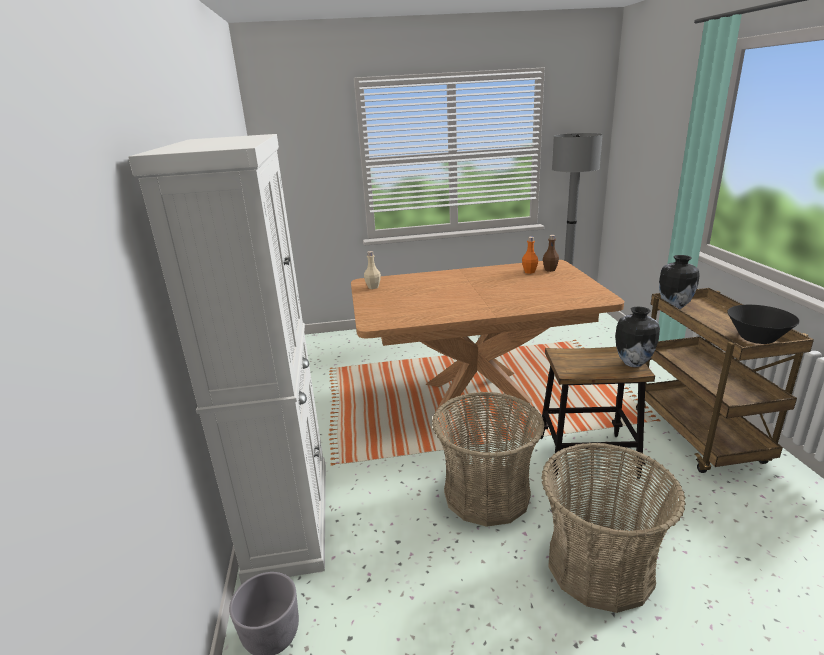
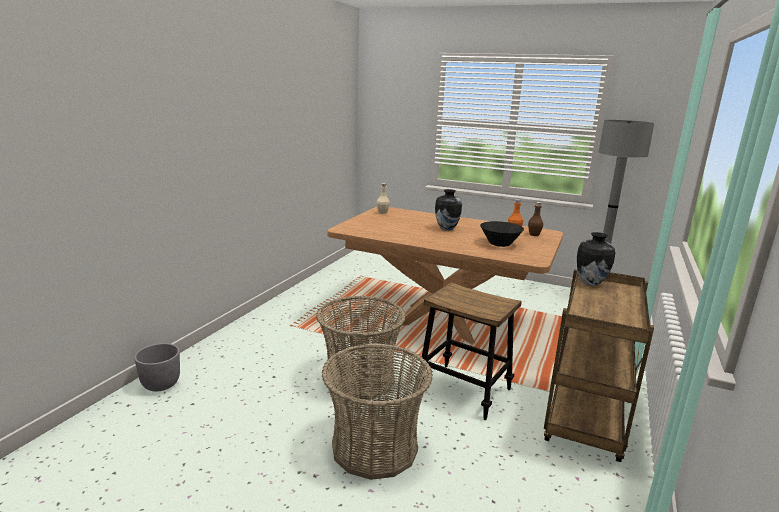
camera: 30 degrees right, 5 degrees down
(289, 516) = (235, 340): white cabinet -> none
(632, 363) = (497, 309): vase -> vase (446, 228)
(756, 338) = (613, 320): black bowl -> black bowl (500, 244)

